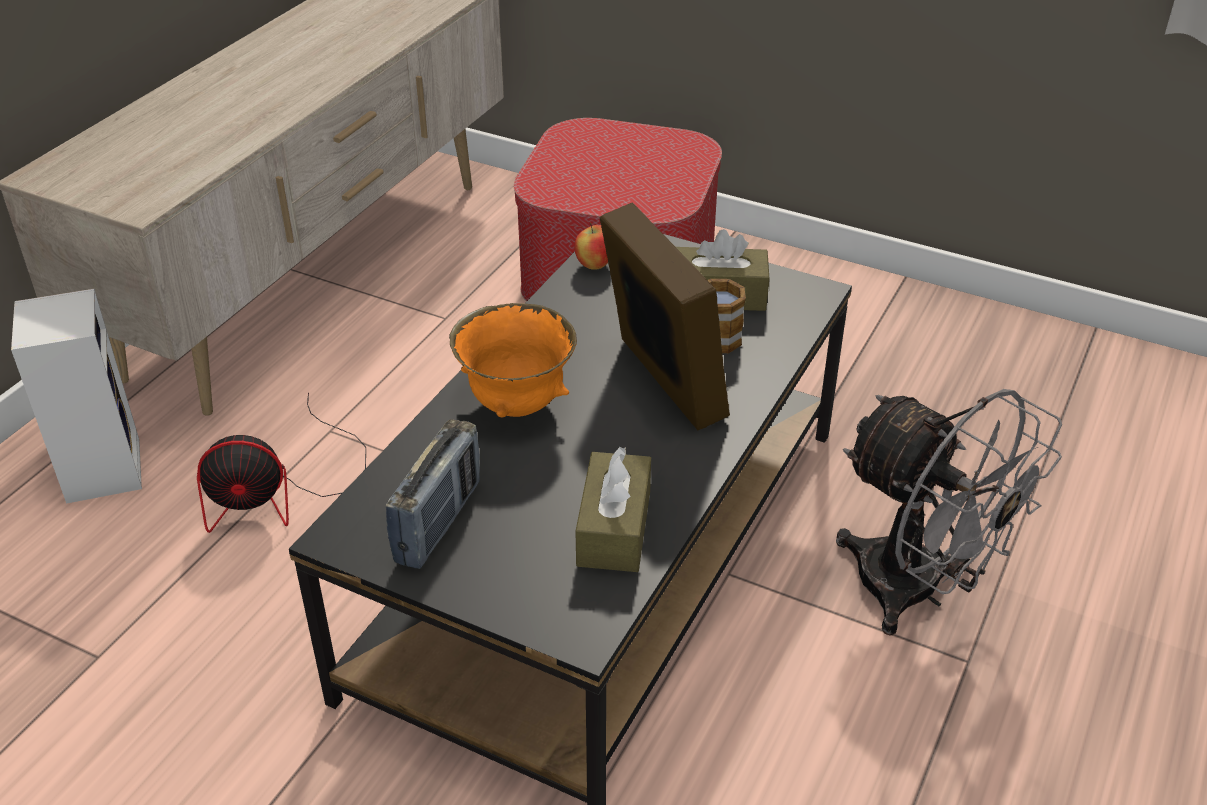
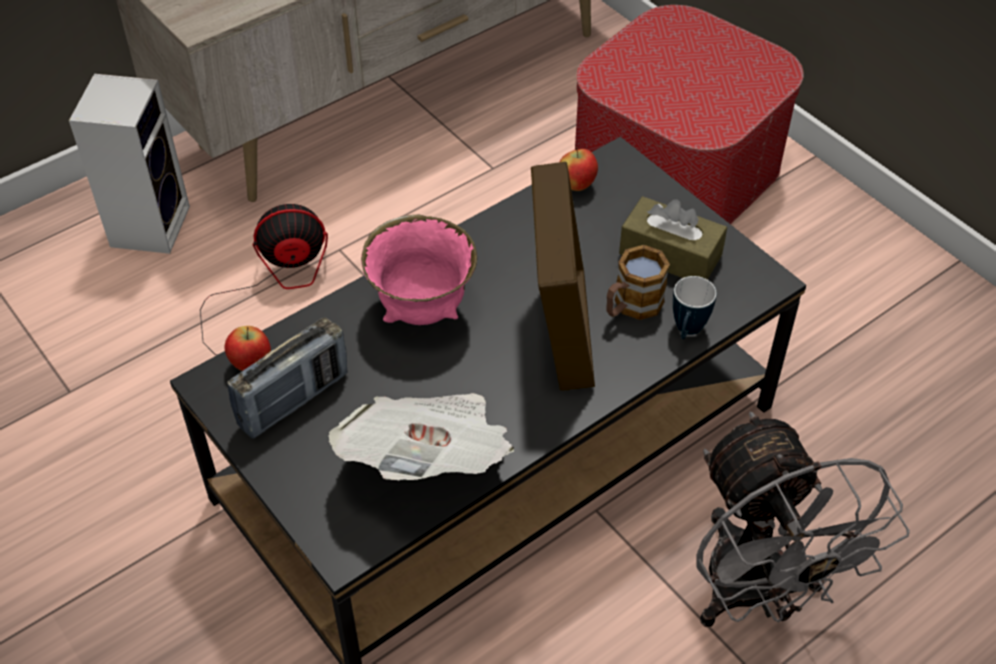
camera: 25 degrees right, 10 degrees up
(282, 491) = (273, 293): fan -> fan turned 150 degrees clockwise
(370, 505) = (251, 364): none -> apple
(517, 405) = (423, 309): orange bowl -> pink bowl
(614, 528) = (429, 460): brown tissue box -> newspaper
(778, 350) = (687, 332): none -> mug

